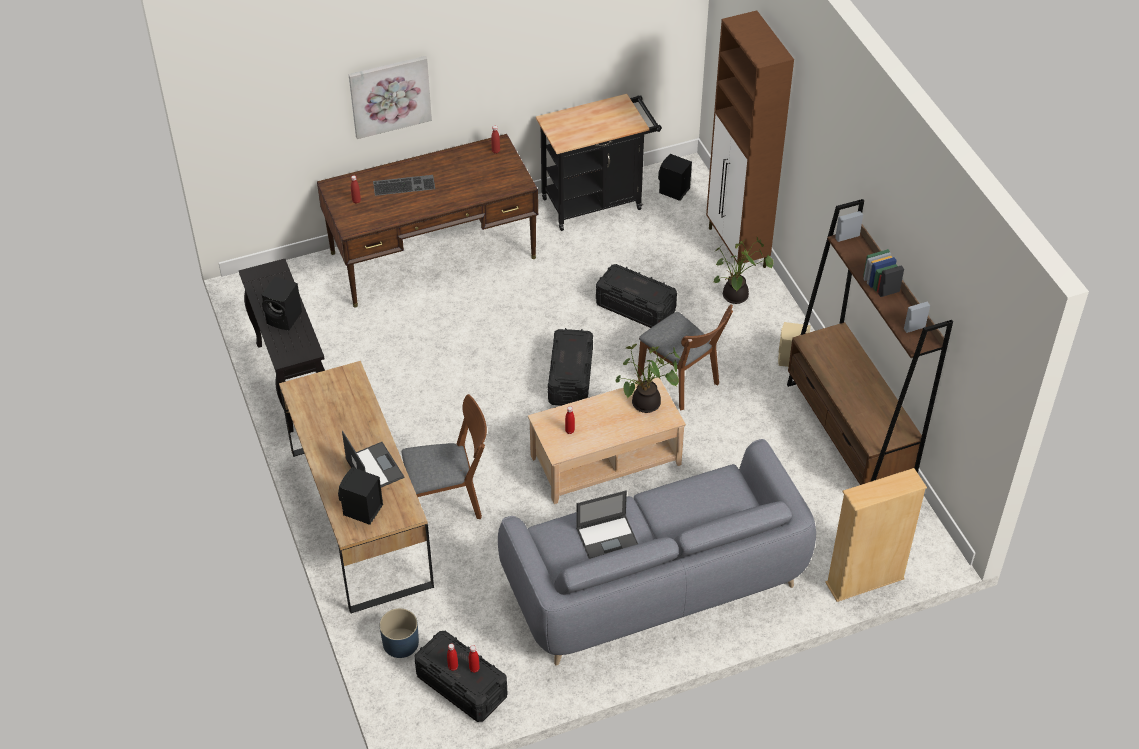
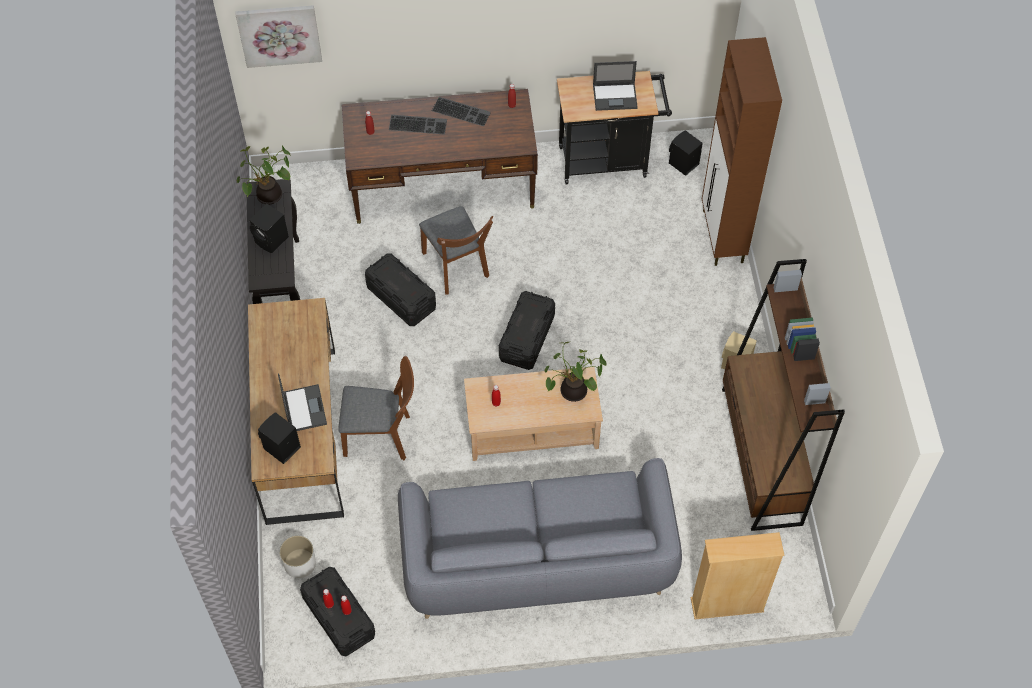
camera: 15 degrees right, 10 degrees up
(390, 96) = (415, 43): picture -> picture (279, 34)
(400, 643) = (299, 563): blue planter -> white planter
(446, 165) = (462, 111): none -> keyboard
(608, 537) = (494, 519): laptop -> laptop (615, 96)
(635, 308) = (608, 279): black storage box -> black storage box (401, 298)
(682, 382) = (626, 365): brown chair -> brown chair (457, 269)
(736, 297) = (704, 288): potted plant -> potted plant (269, 197)

